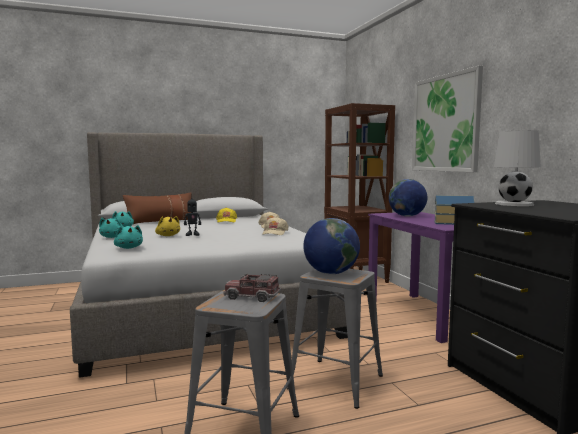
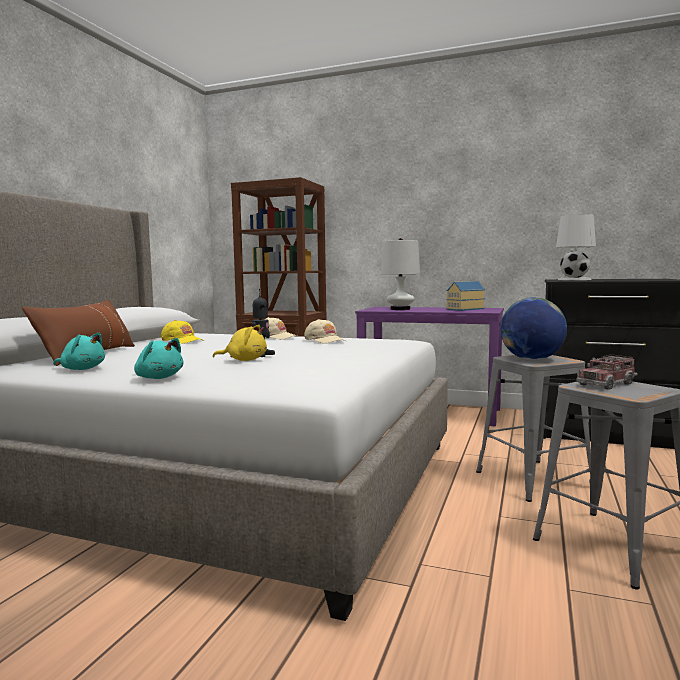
camera: 50 degrees left, 0 degrees up
(129, 248) = (296, 377): turquoise plush toy -> none
(407, 216) = (400, 309): globe -> white table lamp
(445, 123) = (411, 210): picture -> none

